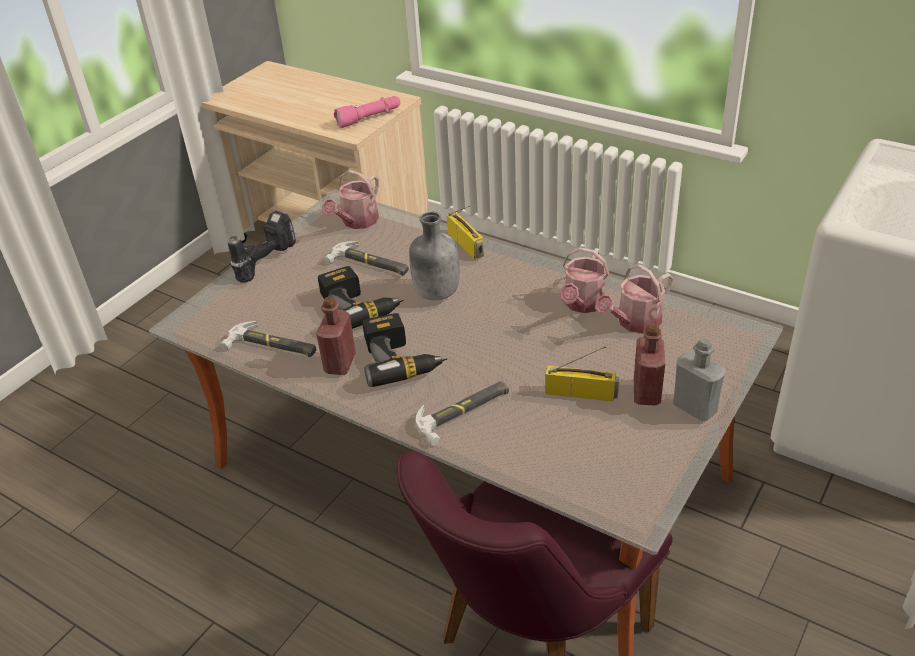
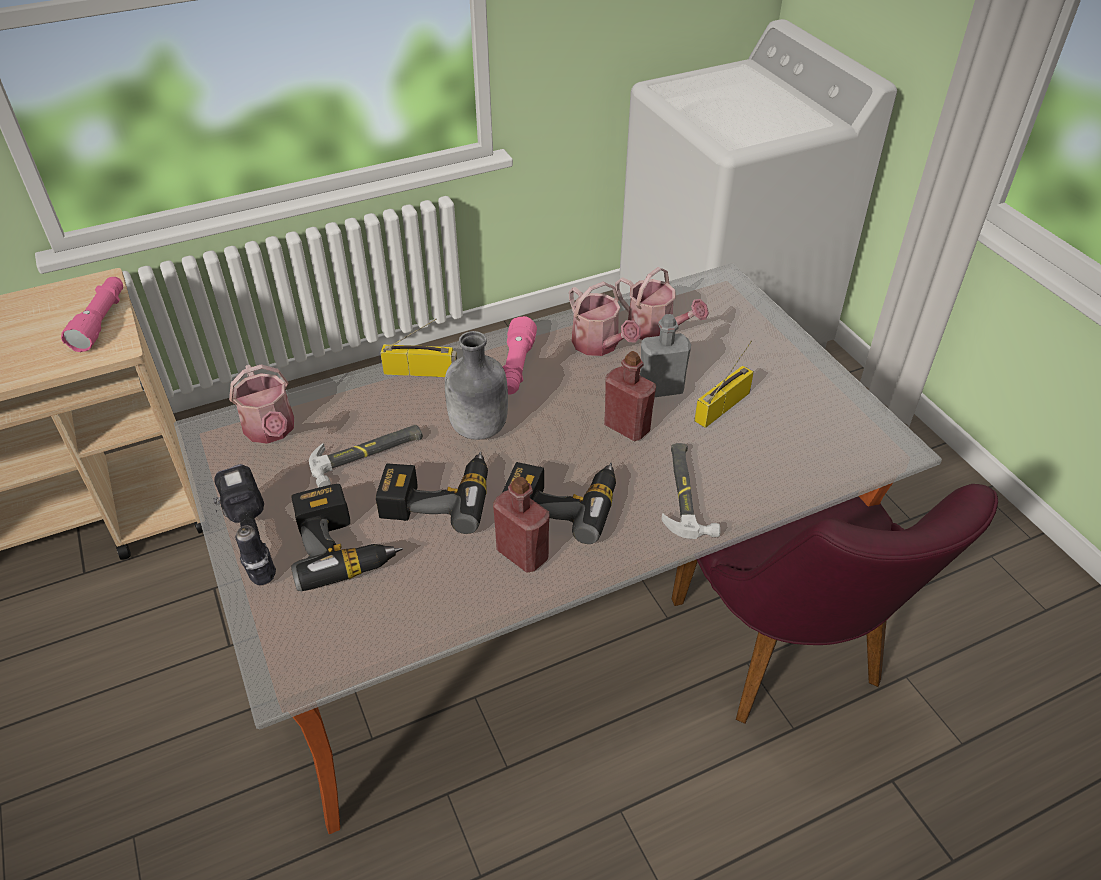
camera: 60 degrees left, 5 degrees up
(272, 346) = (431, 602): hammer -> none
(290, 293) = (343, 545): none -> power drill
(513, 280) = (516, 368): none -> pink flashlight
(634, 322) = (656, 330): watering can -> watering can turned 45 degrees counterclockwise
(646, 393) = (754, 369): red bottle -> red bottle (627, 427)
(694, 408) = (794, 354): grey bottle -> grey bottle (661, 389)

